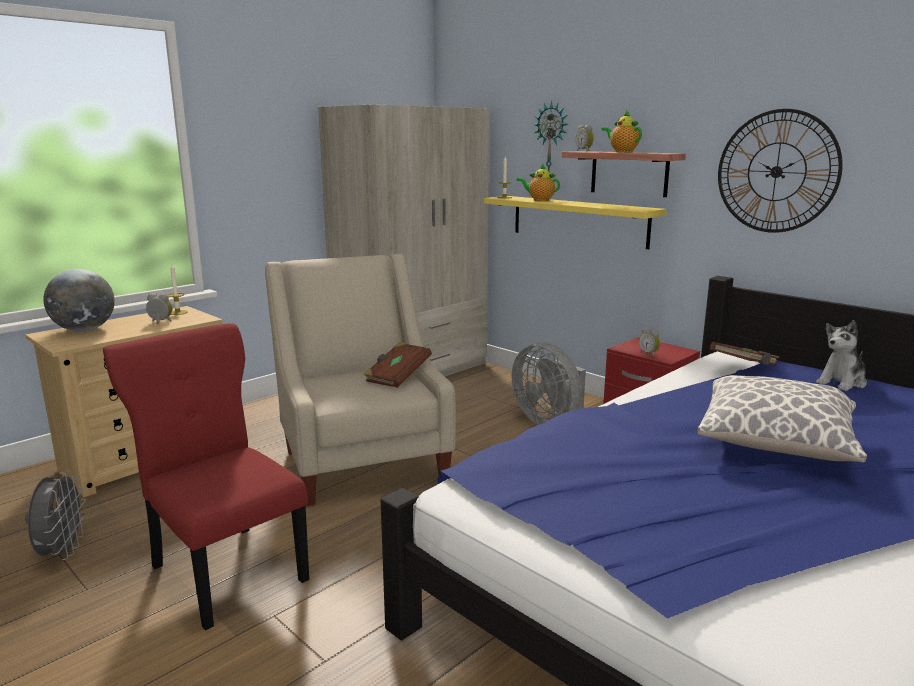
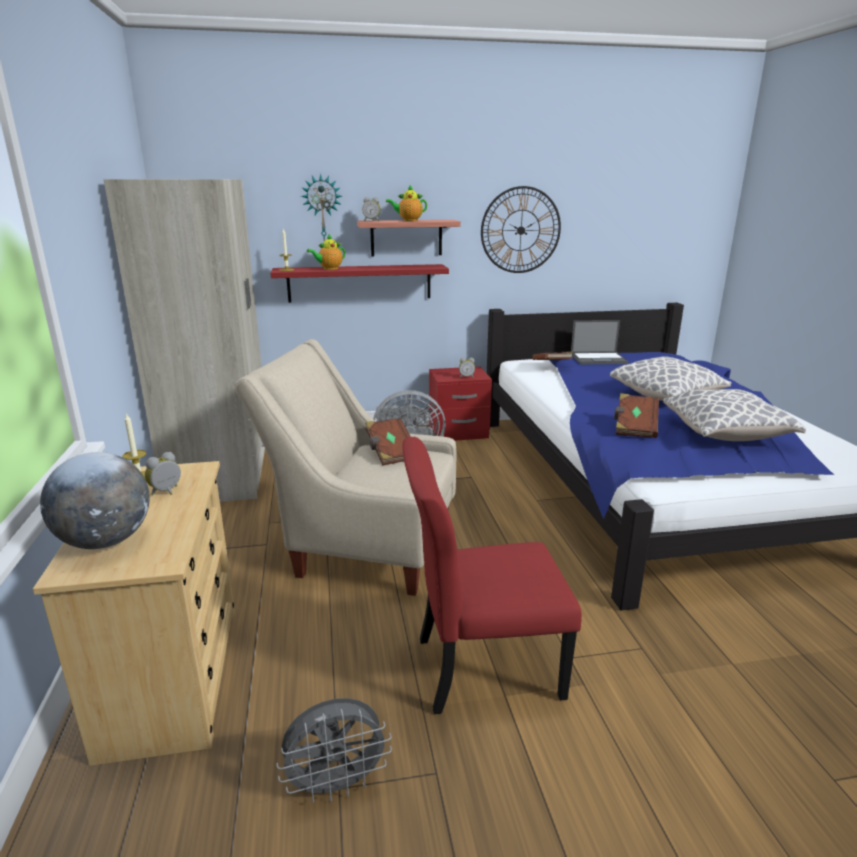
camera: 55 degrees left, 5 degrees up
(62, 552) = (337, 785): grey fan -> grey fan turned 135 degrees clockwise
(578, 221) = (359, 283): yellow shelf -> red shelf
(598, 443) = (634, 427): none -> brown book
(691, 505) = (725, 434): none -> pillow
(842, 382) = (599, 359): plush toy -> laptop

